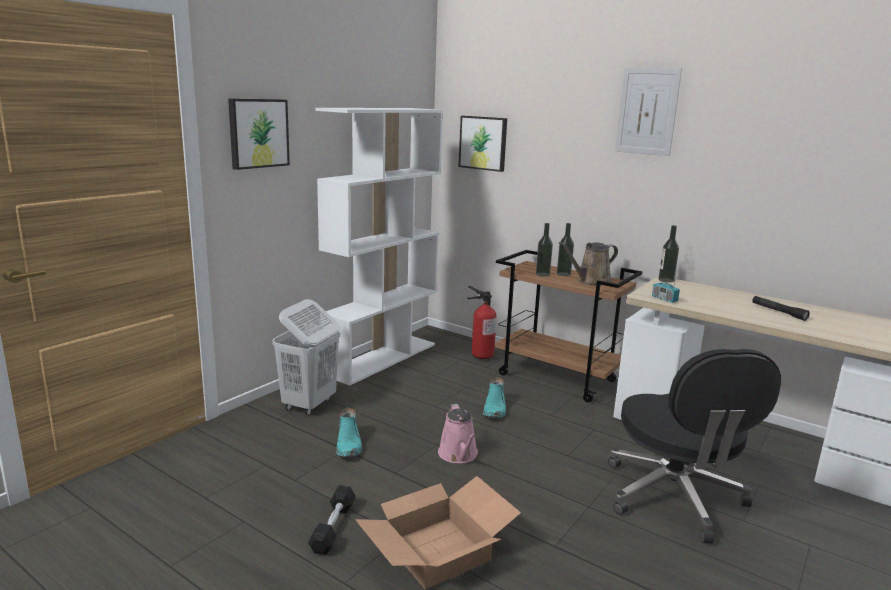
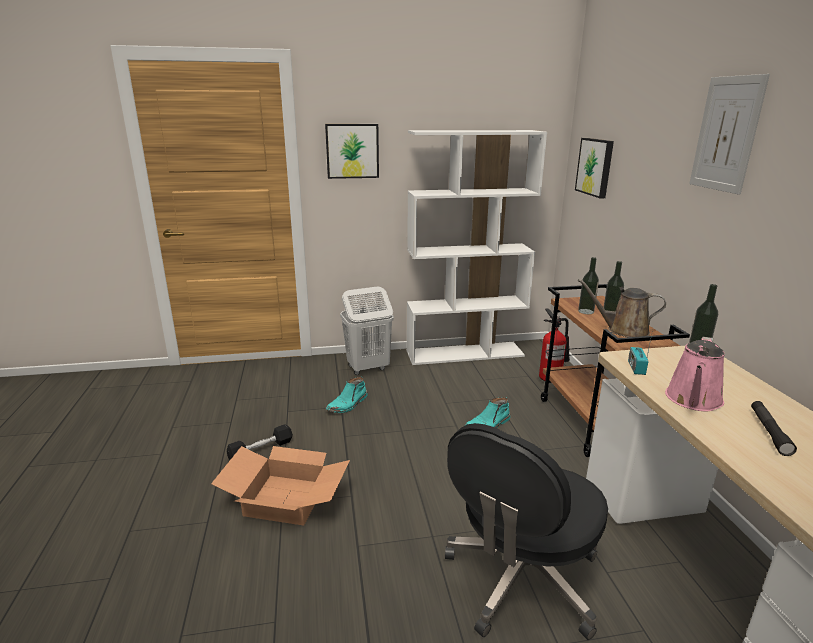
camera: 45 degrees right, 5 degrees up
(459, 455) = (403, 445): pink watering can -> pink watering can (693, 400)

